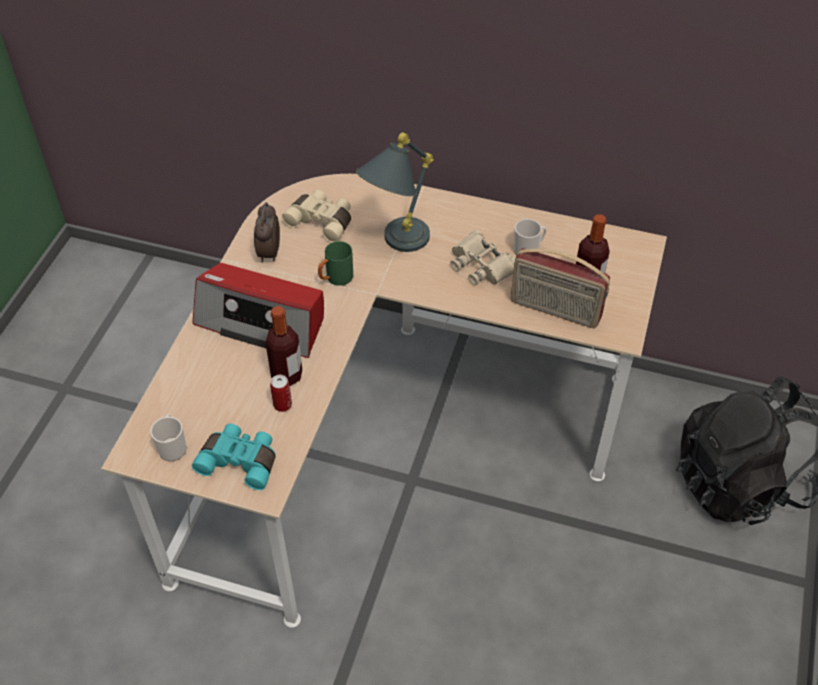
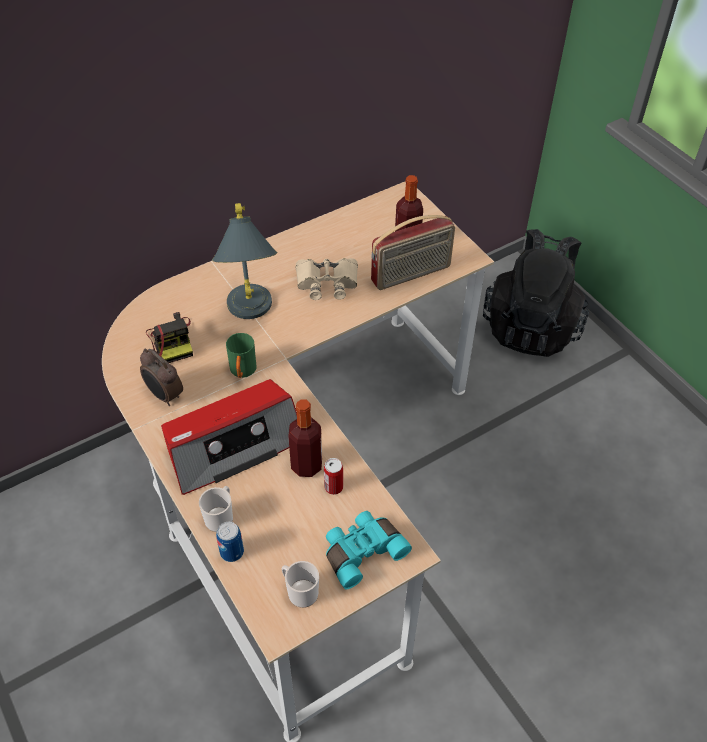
camera: 50 degrees left, 0 degrees up
(171, 385) = (232, 552): none -> can
(322, 221) = (172, 341): beige binoculars -> camera
(528, 249) = (341, 249): mug -> mug (220, 517)

